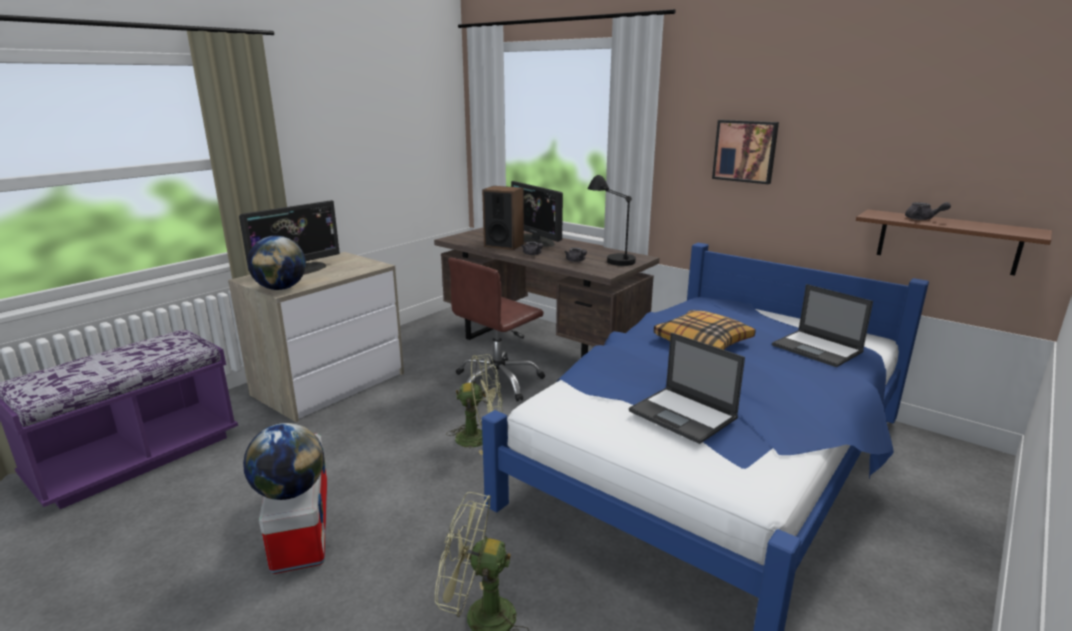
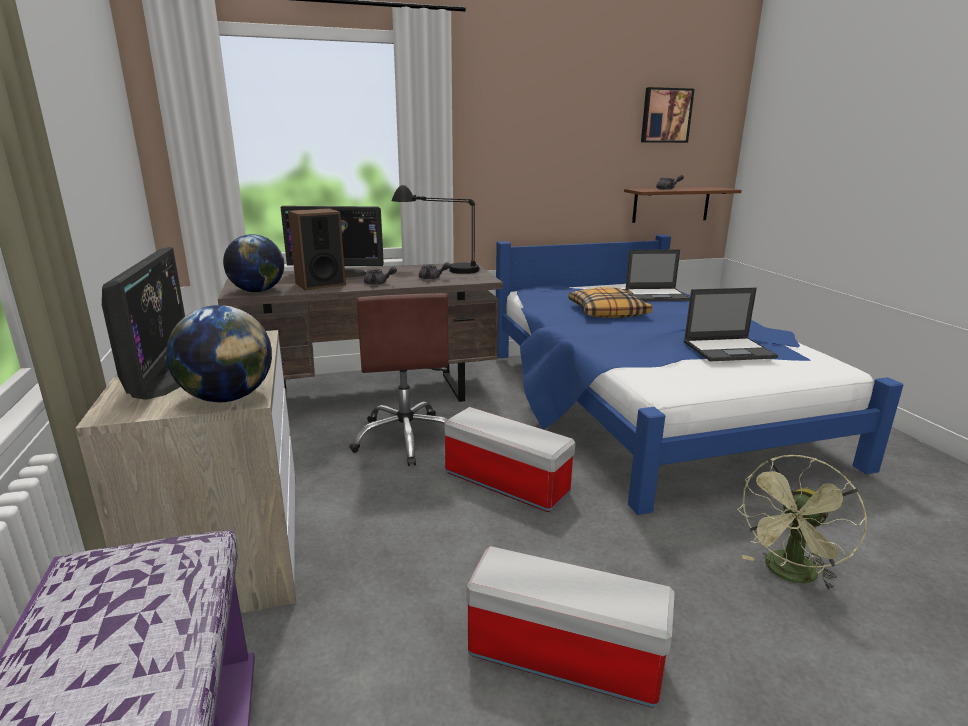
camera: 55 degrees left, 0 degrees up
(289, 491) = (623, 596): globe -> globe (257, 291)
(480, 438) = (504, 482): green fan -> storage box
(745, 151) = (531, 149): picture -> picture (665, 115)

